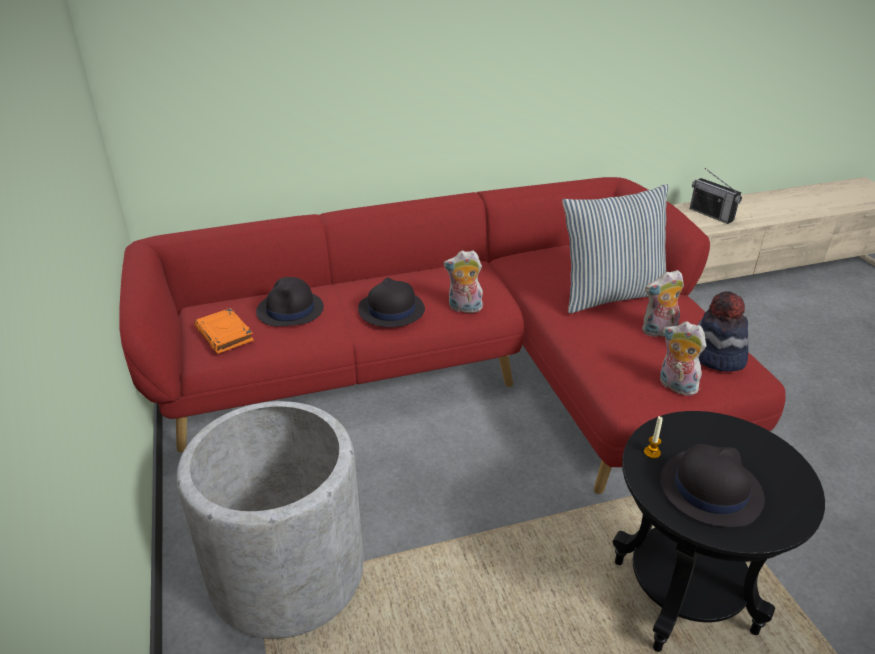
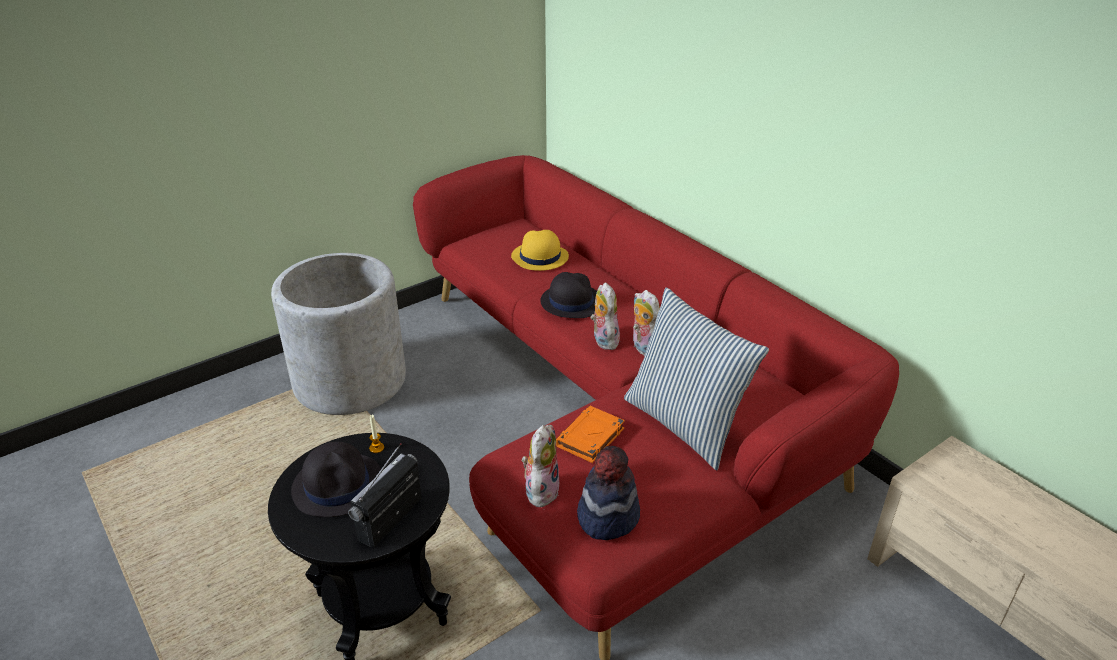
camera: 70 degrees right, 0 degrees up
(225, 334) = (491, 241): orange book -> orange book (590, 438)
(290, 310) = (539, 257): black hat -> yellow hat
(658, 332) = (630, 467): plush toy -> plush toy (643, 348)
(711, 214) = (998, 501): radio -> radio (390, 519)

